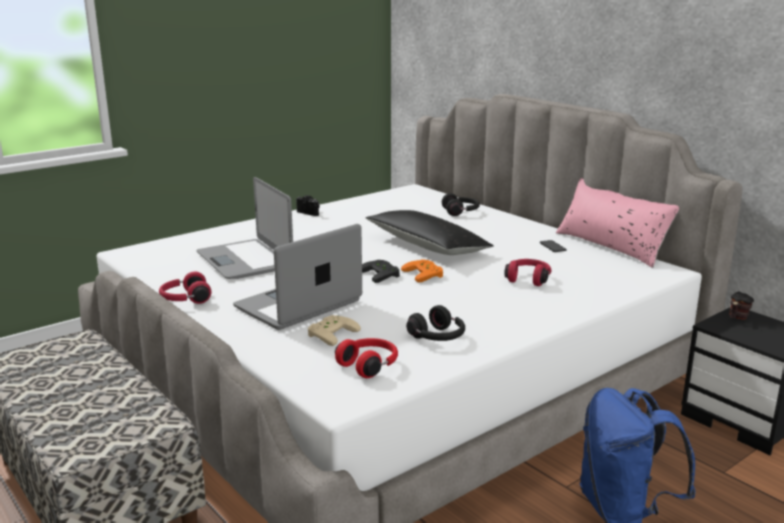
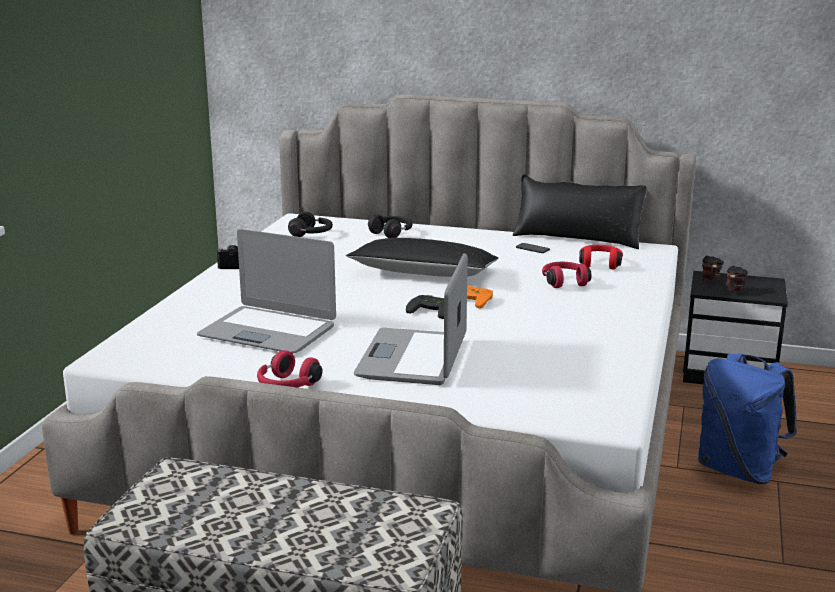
camera: 35 degrees left, 0 degrees up
(330, 333) = (491, 373): beige game controller -> none
(369, 366) = (576, 389): red headphones -> red headphones (600, 264)
(438, 337) = (585, 350): black headphones -> black headphones (312, 234)
(611, 246) = (577, 238): pink pillow -> black pillow
(745, 333) = (733, 291): none -> mug

